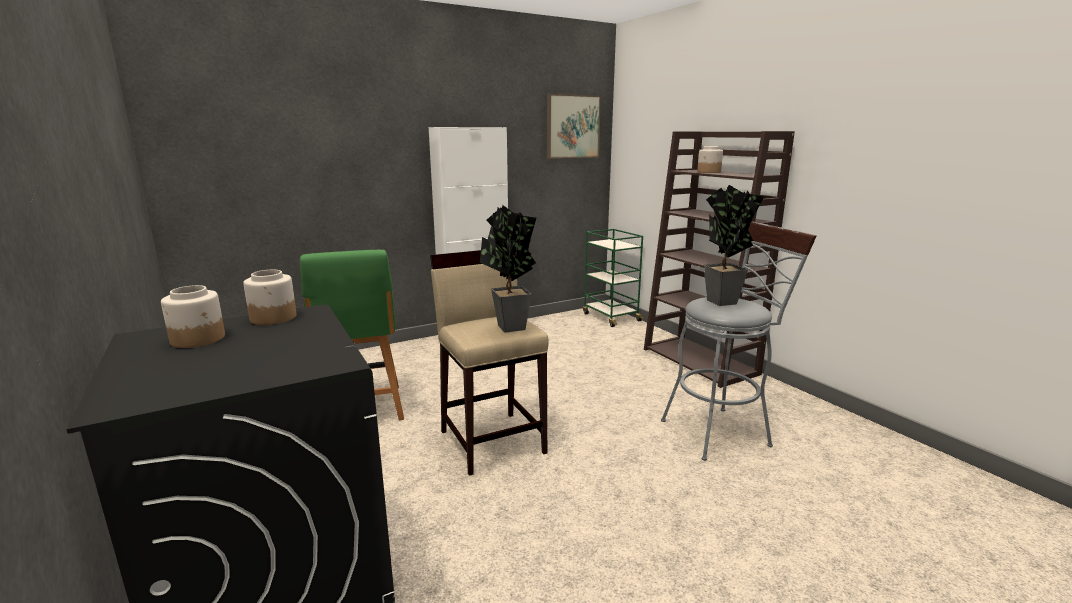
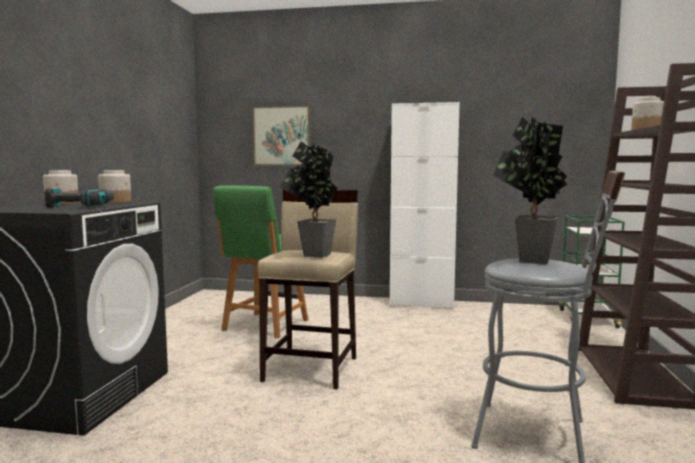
camera: 40 degrees right, 10 degrees down
(284, 342) = (81, 206): none -> power drill
(572, 126) = (557, 102): picture -> picture (282, 136)

